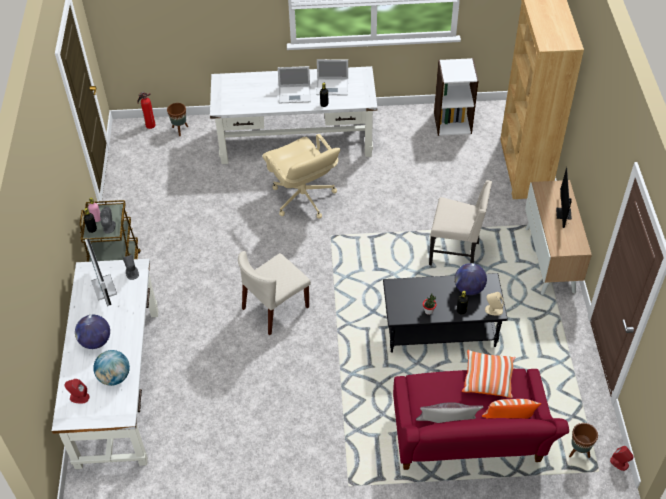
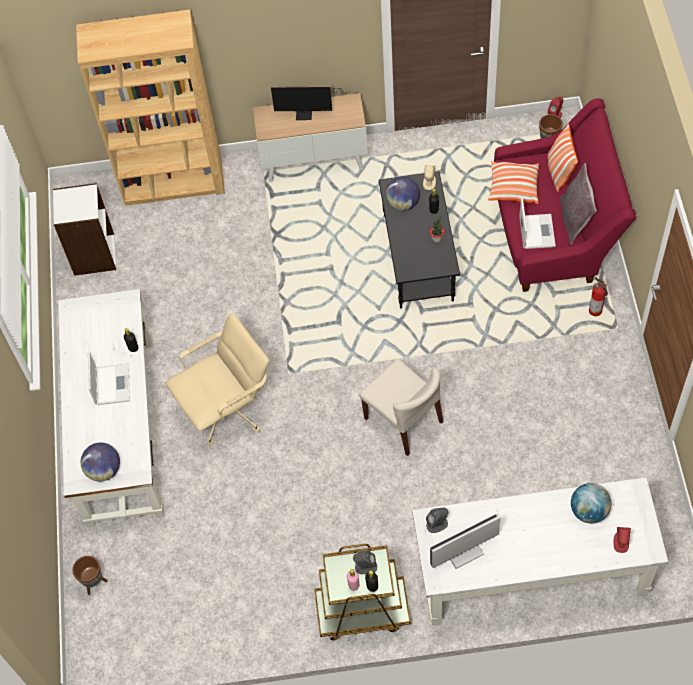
camera: 90 degrees left, 10 degrees up
(96, 341) = (543, 542): globe -> globe (104, 470)
(149, 125) = (83, 627): fire extinguisher -> fire extinguisher (596, 311)
(333, 87) = (98, 341): laptop -> laptop (536, 231)
(455, 253) = (309, 246): beige chair -> none

